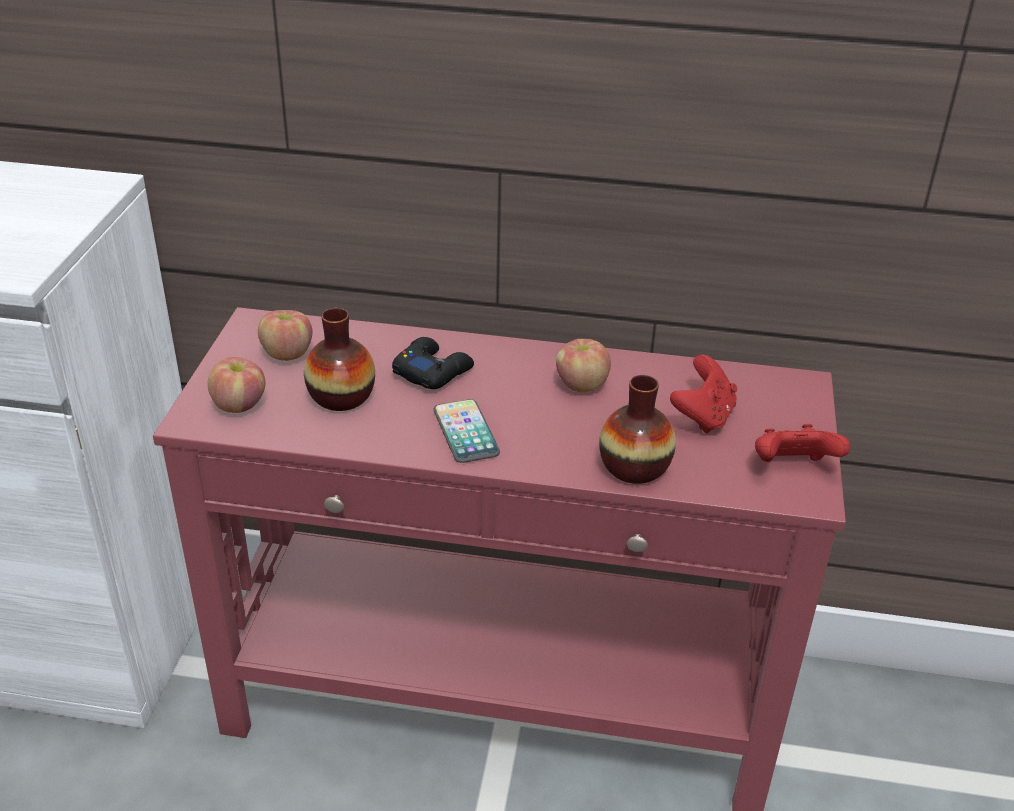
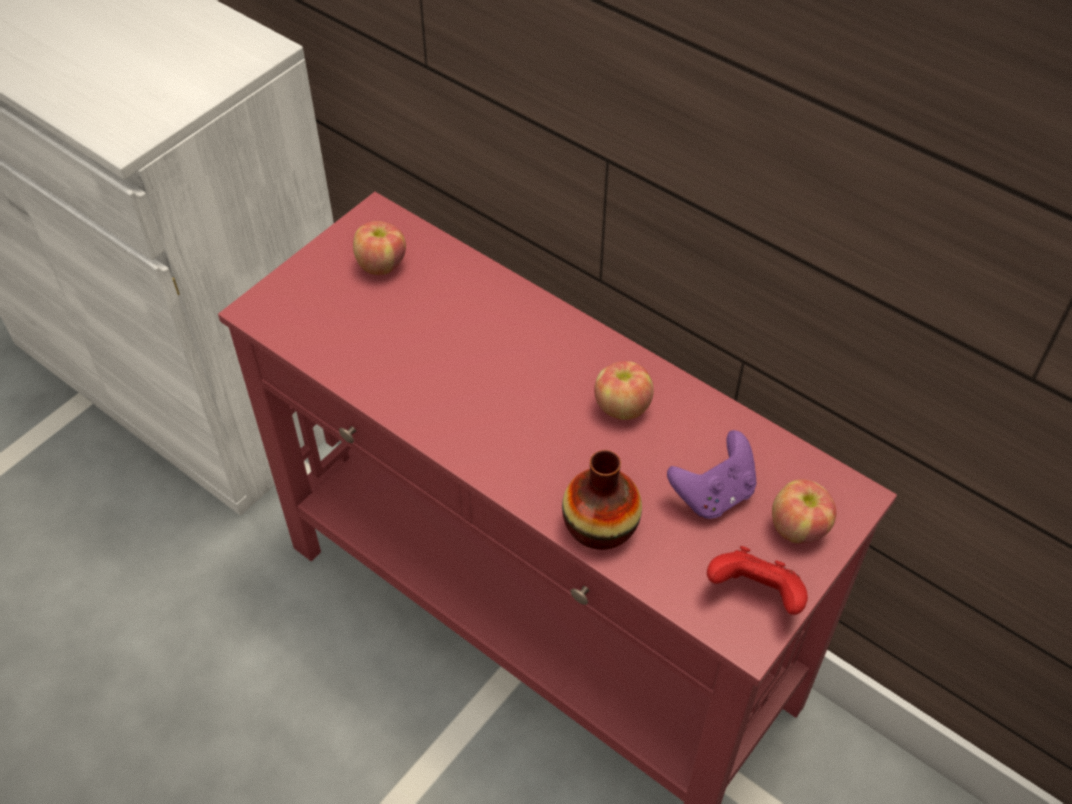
camera: 30 degrees right, 15 degrees up
(239, 405) = (304, 308): apple -> apple (798, 527)
(341, 396) = (395, 333): vase -> none
(432, 371) = (494, 334): black game controller -> none
(465, 432) = (475, 419): phone -> none
(703, 416) = (713, 494): red game controller -> purple game controller

